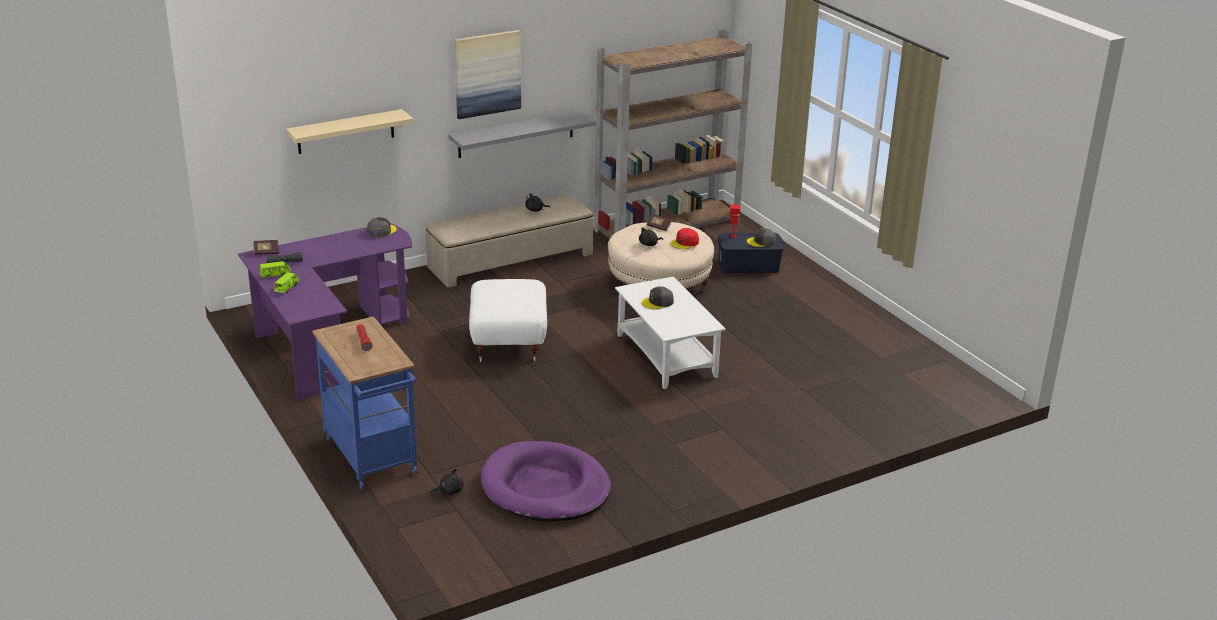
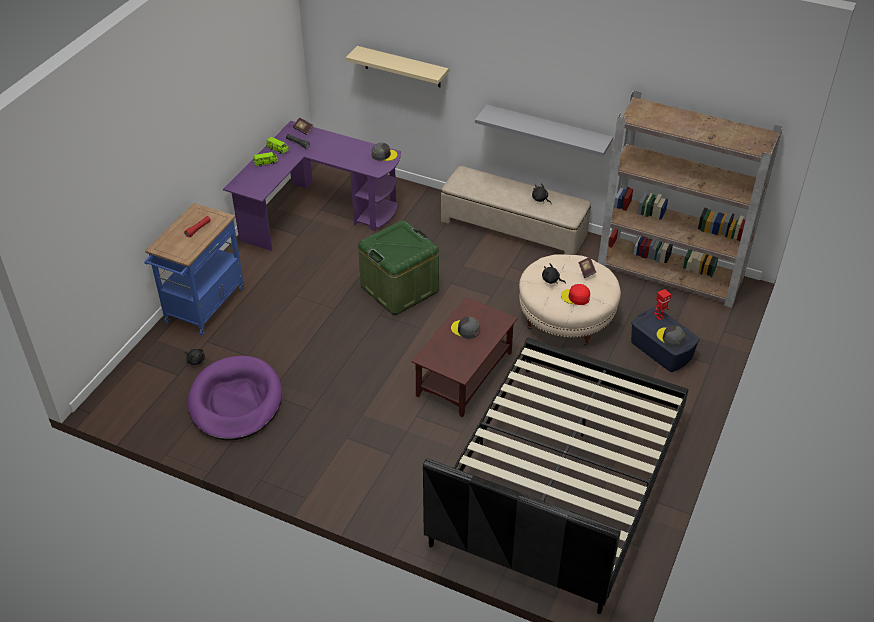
camera: 55 degrees right, 15 degrees up
(487, 74) = (525, 69): picture -> none
(509, 342) = (399, 288): white ottoman -> green storage box
(667, 356) = (464, 375): white coffee table -> brown coffee table
(840, 364) = (559, 479): none -> black bed

